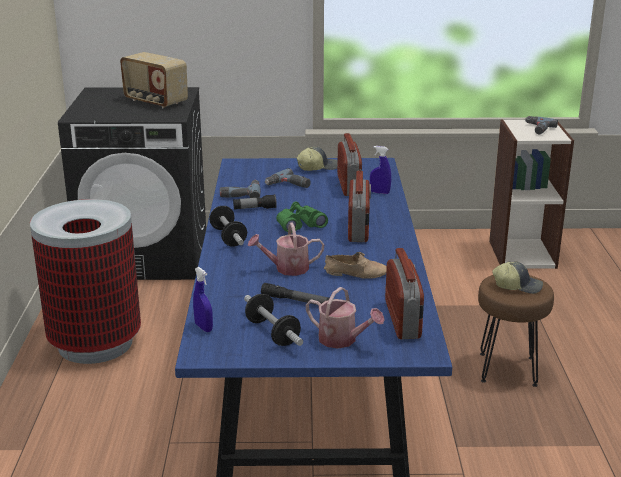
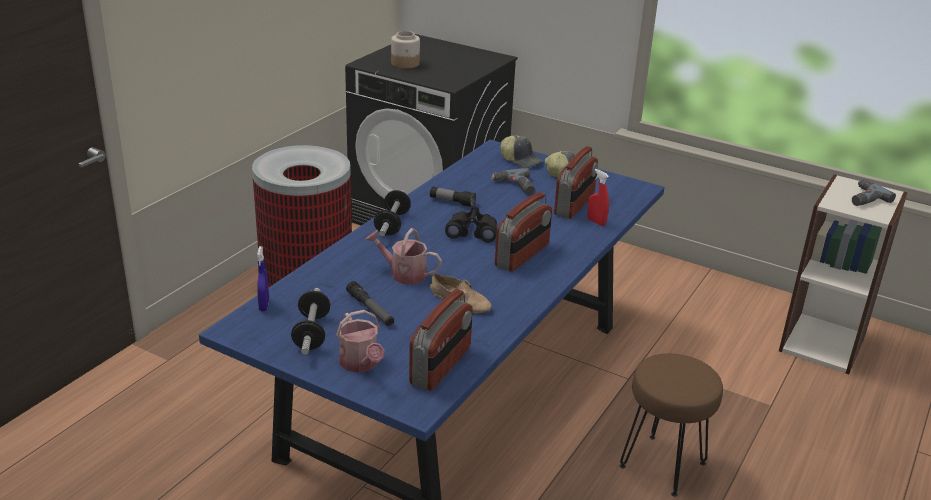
camera: 30 degrees right, 5 degrees up
(112, 110) = (405, 64): none -> jar
(155, 102) = (454, 64): radio -> none
(240, 194) = (458, 182): power drill -> none
(300, 225) = (472, 232): green binoculars -> black binoculars
(380, 192) = (596, 222): blue spray bottle -> red spray bottle
(517, 286) = (680, 376): cap -> cap (521, 160)

